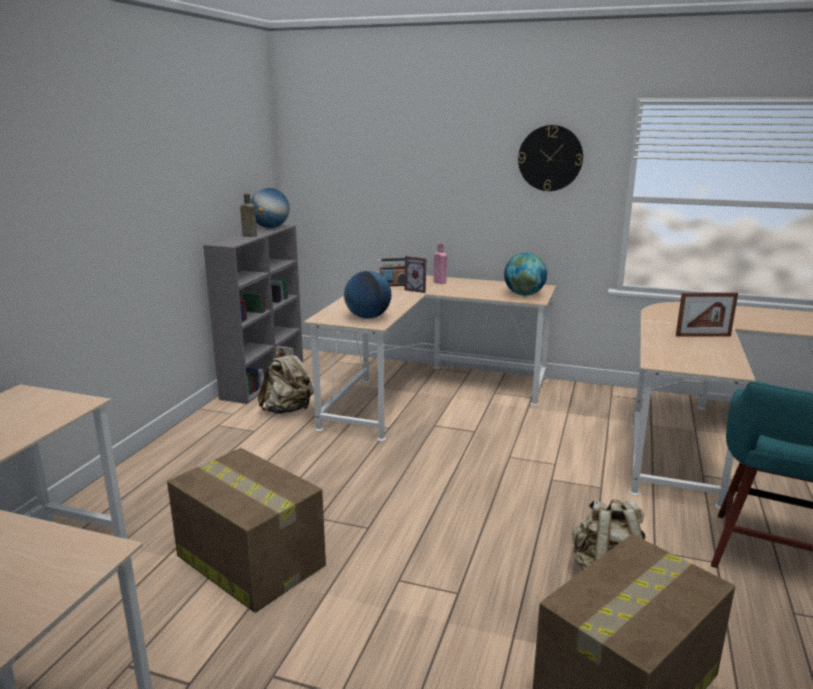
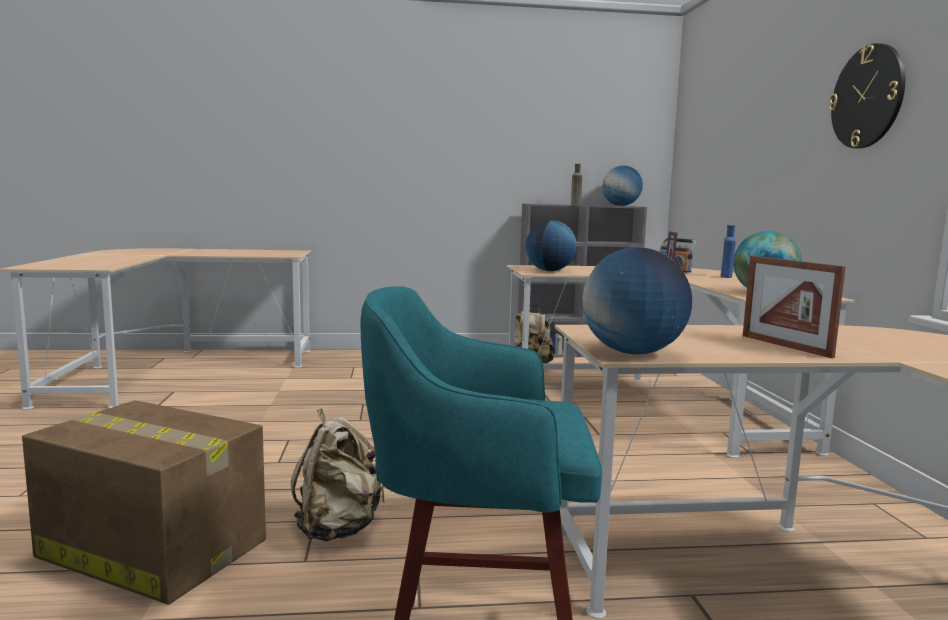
camera: 65 degrees right, 10 degrees down
(249, 560) = (292, 396): cardboard box -> none
(440, 282) = (726, 277): pink bottle -> blue bottle
(728, 368) = (632, 353): none -> globe

